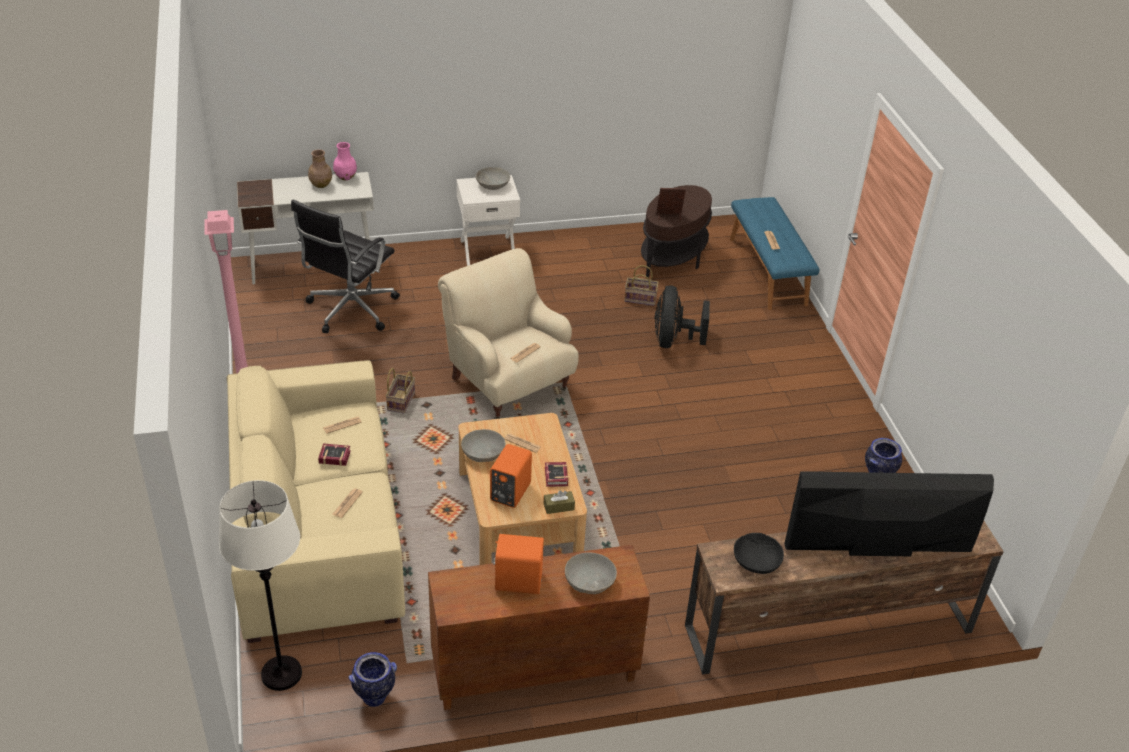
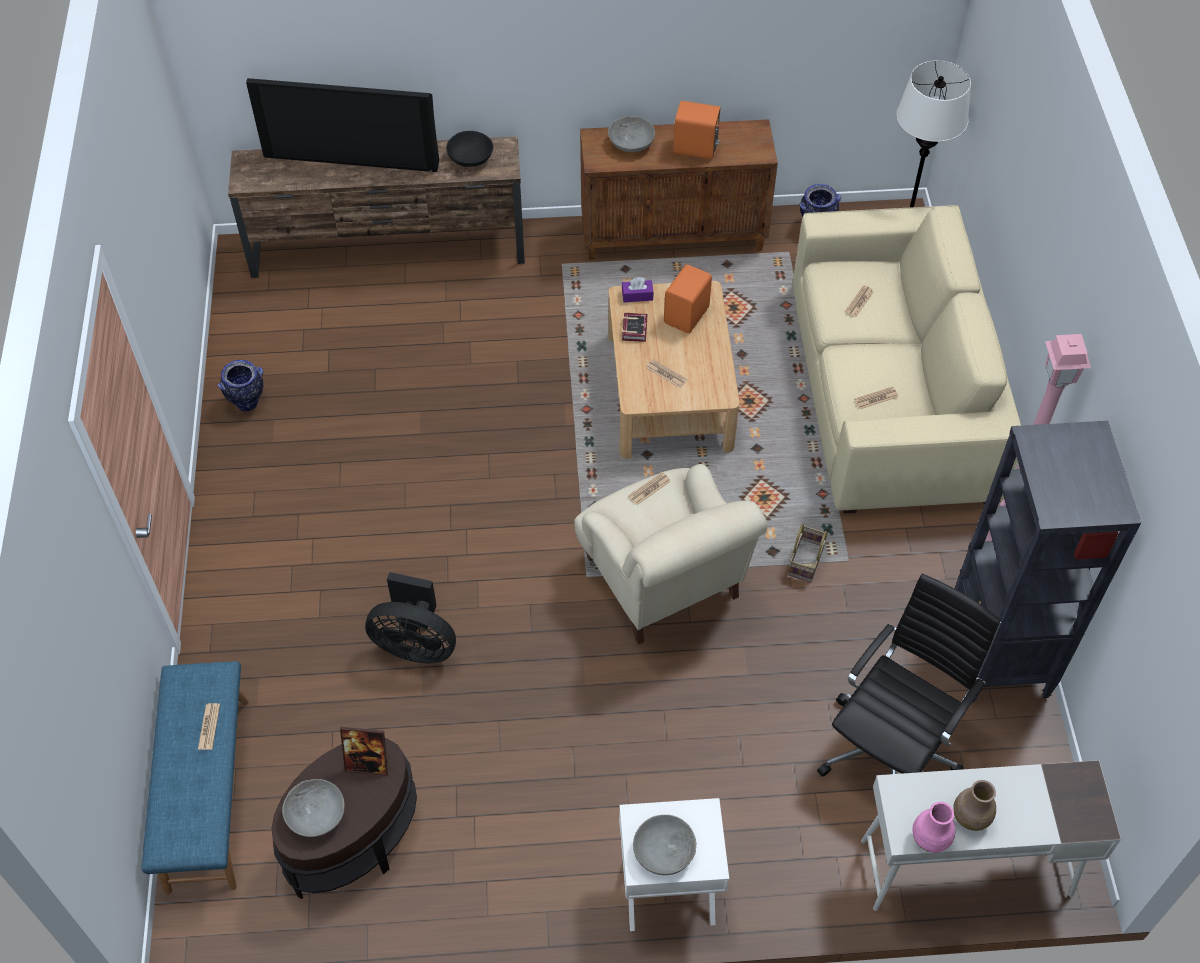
camera: 170 degrees left, 15 degrees up
(267, 357) = (997, 656): none -> black bookcase
(333, 456) = (880, 358): book -> none
(483, 453) = (712, 364): grey bowl -> grey bowl (316, 815)
(558, 507) = (637, 295): brown tissue box -> purple tissue box
(641, 299) = (437, 740): basket -> none
(673, 340) = (415, 644): black fan -> black fan turned 90 degrees clockwise

